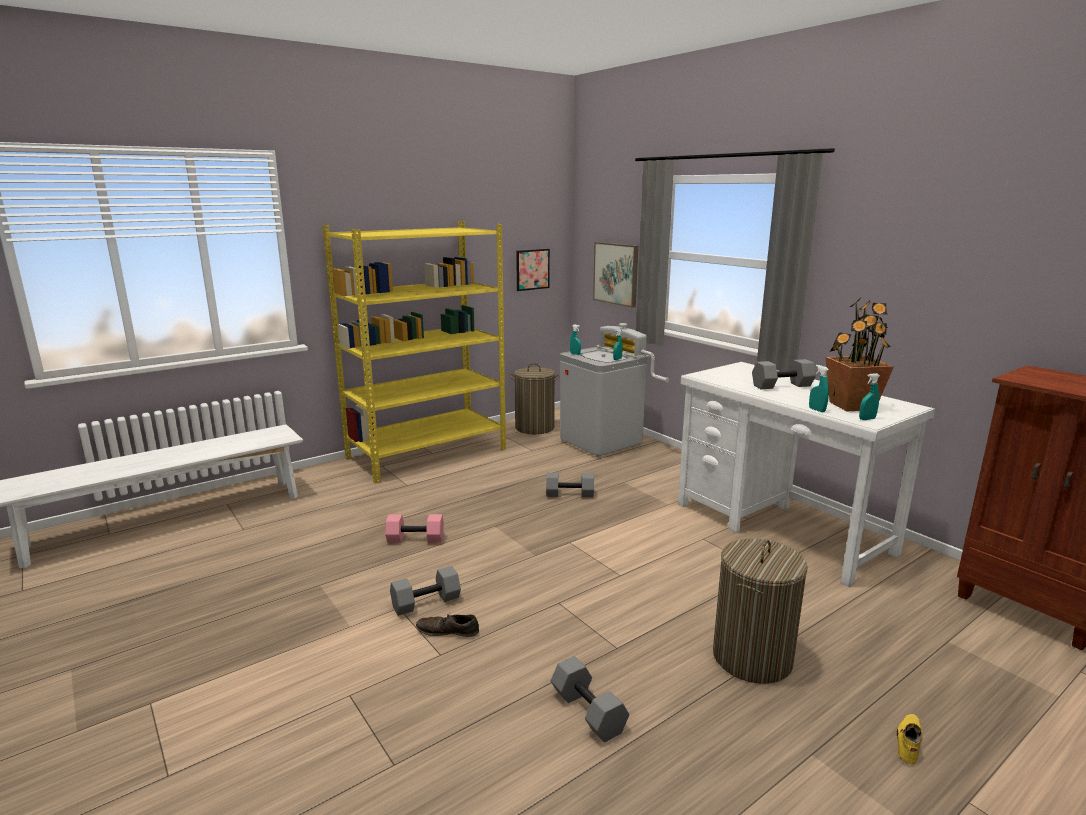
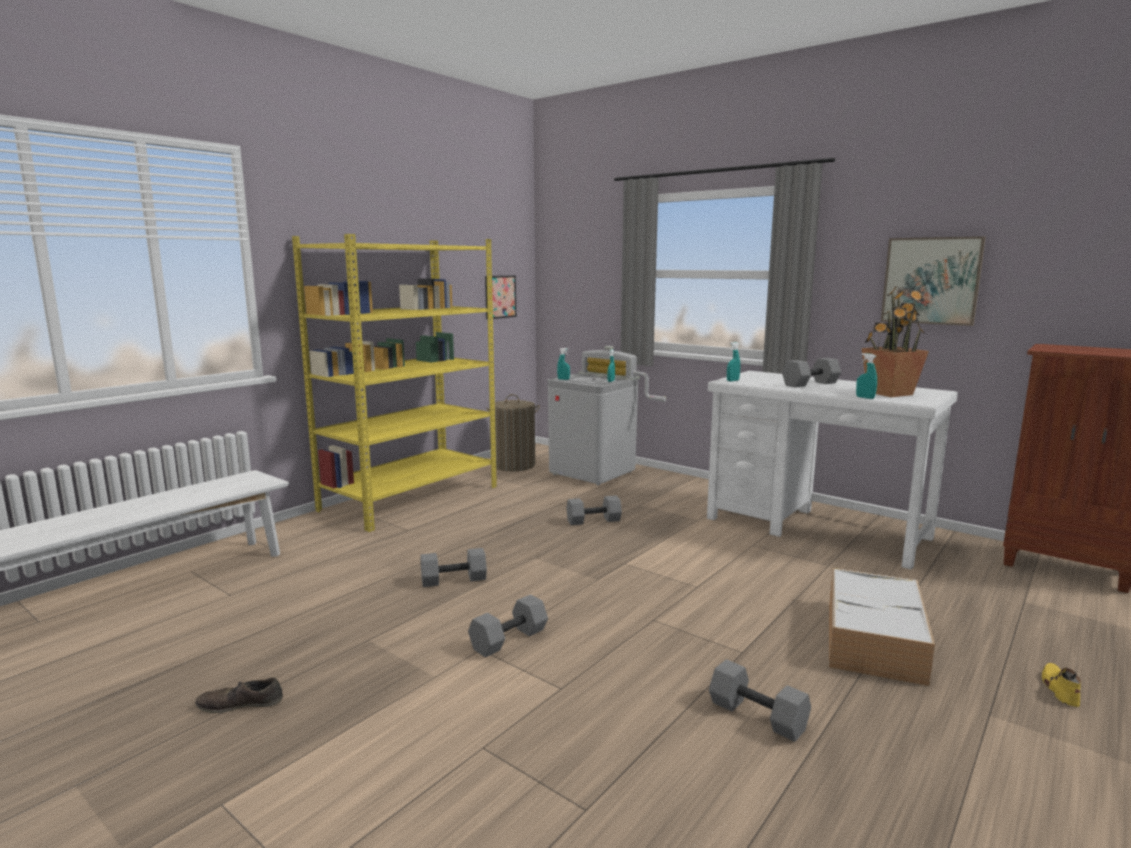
camera: 15 degrees left, 5 degrees down
(416, 538) = (454, 579): pink dumbbell -> grey dumbbell
(447, 631) = (553, 664): brown shoe -> brown shoe (240, 704)
(616, 273) = (590, 298): picture -> picture (931, 280)
(752, 658) = (874, 641): laundry basket -> storage box
(867, 419) = (915, 401): turquoise spray bottle -> turquoise spray bottle (732, 381)

